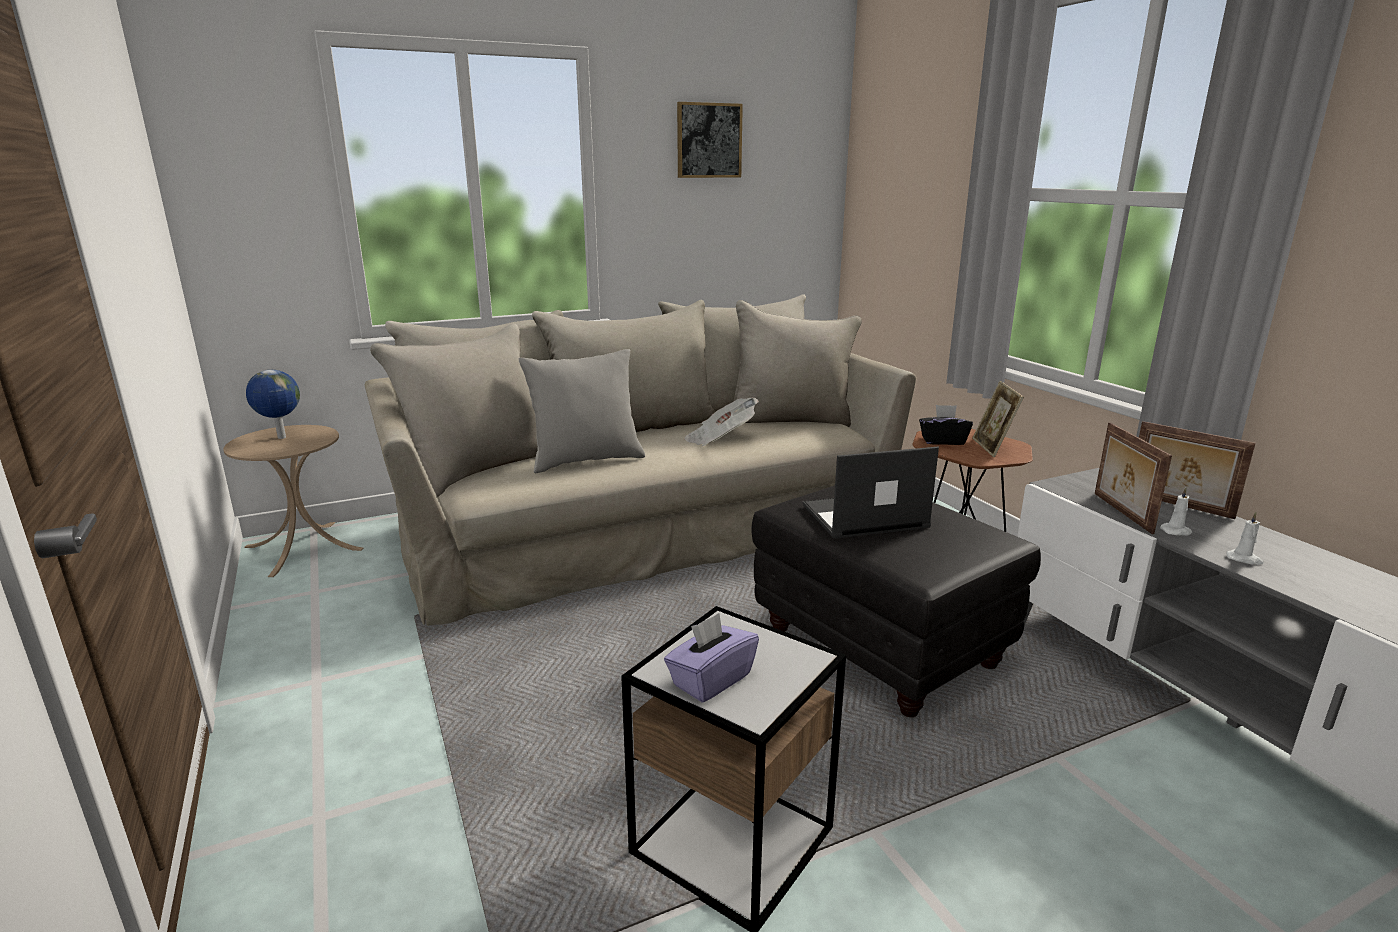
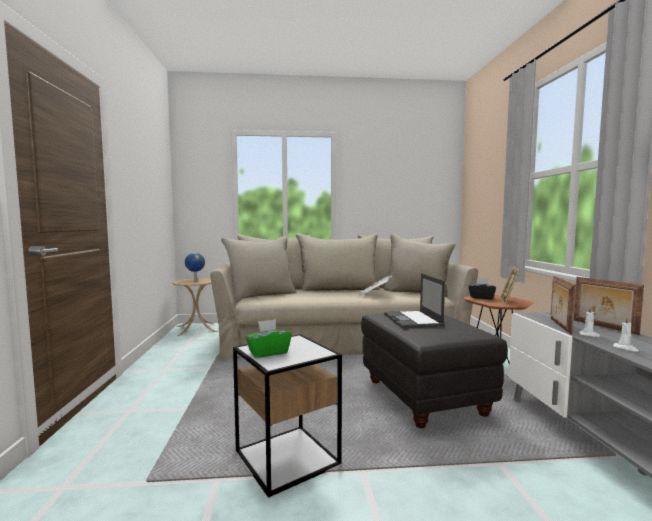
camera: 20 degrees right, 15 degrees down
(586, 460) = (305, 296): grey pillow -> none
(709, 140) = (390, 168): picture -> none
(711, 680) = (268, 352): purple tissue box -> green tissue box
(863, 516) = (413, 320): laptop -> laptop turned 105 degrees counterclockwise

